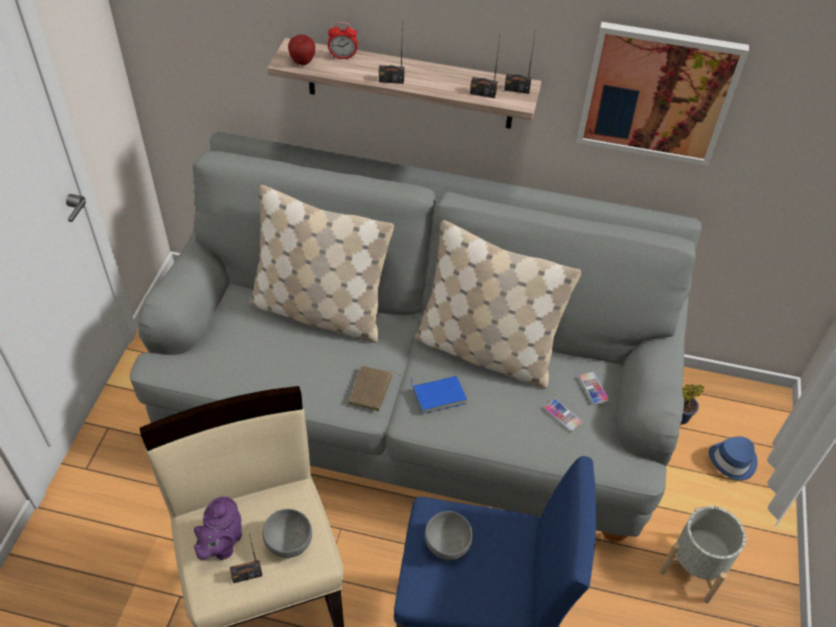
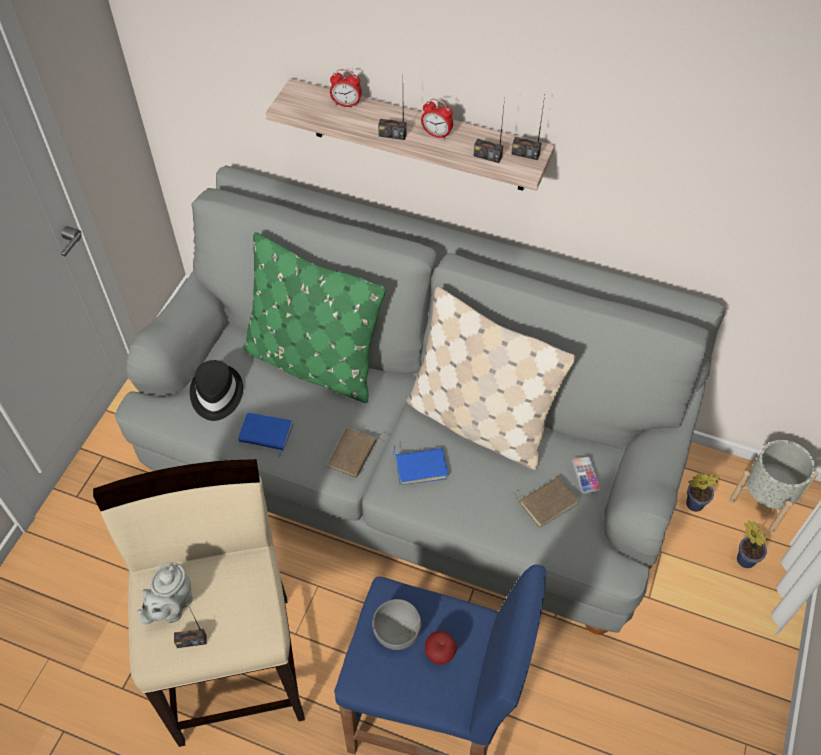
camera: 10 degrees right, 5 degrees up
(221, 544) = (171, 606): purple teapot -> grey teapot
(229, 347) = (216, 394): none -> black hat
(283, 379) = (265, 434): none -> blue book
(288, 543) = (237, 612): grey bowl -> none
(302, 62) = (303, 108): apple -> apple (440, 654)
(319, 311) = (313, 363): beige pillow -> green pillow
(432, 77) = (436, 134): none -> alarm clock
(562, 415) = (547, 502): phone -> brown book
(657, 93) = (679, 170): picture -> none
(694, 567) = (679, 669): grey planter -> grey planter (764, 500)
(733, 461) = (743, 558): blue hat -> potted plant

